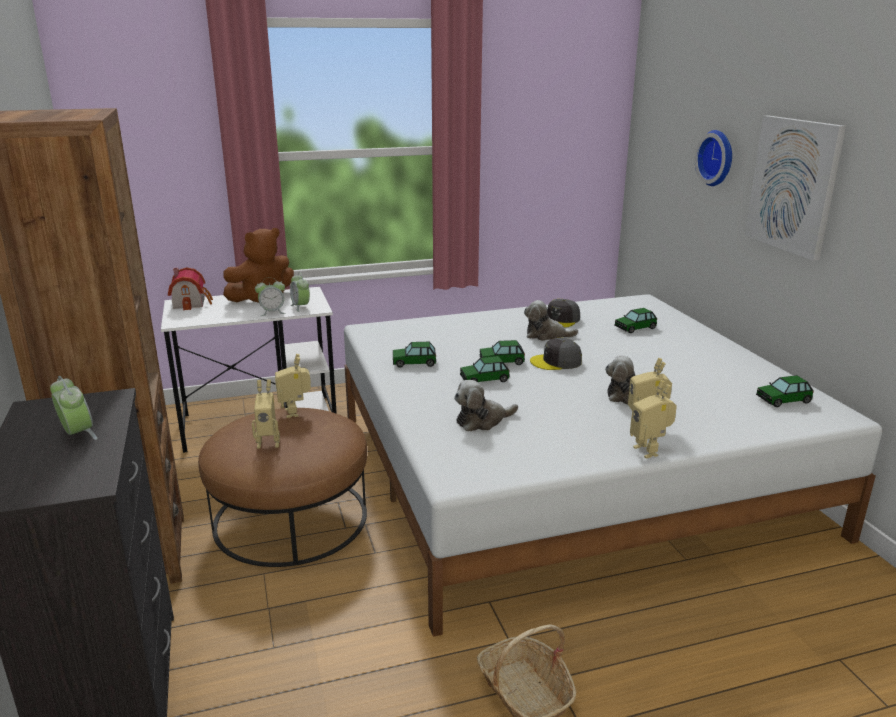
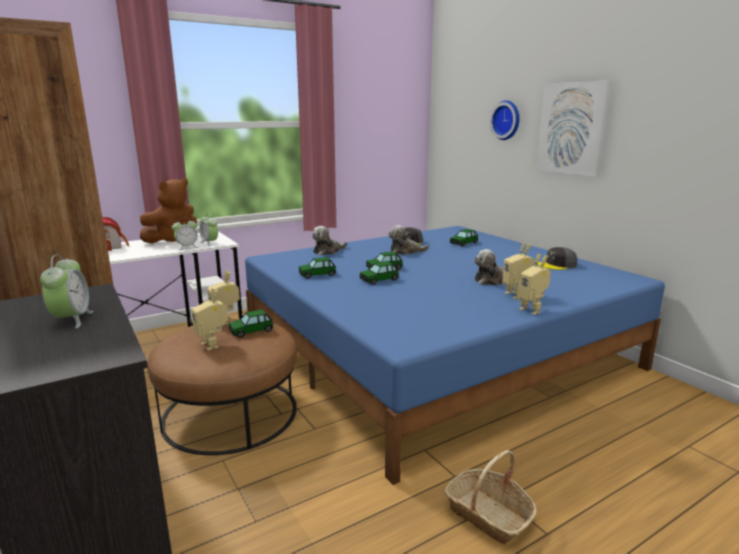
camera: 15 degrees left, 5 degrees down
(77, 435) = (72, 320): alarm clock -> alarm clock turned 45 degrees clockwise
(268, 442) = (213, 345): toy robot -> toy robot turned 75 degrees clockwise
(482, 421) = (396, 305): plush toy -> plush toy (328, 251)
(556, 362) = (424, 265): grey cap -> grey cap (557, 265)
(566, 472) = (435, 351): white bed -> blue bed
(783, 400) = (593, 273): toy car -> toy car (251, 331)

